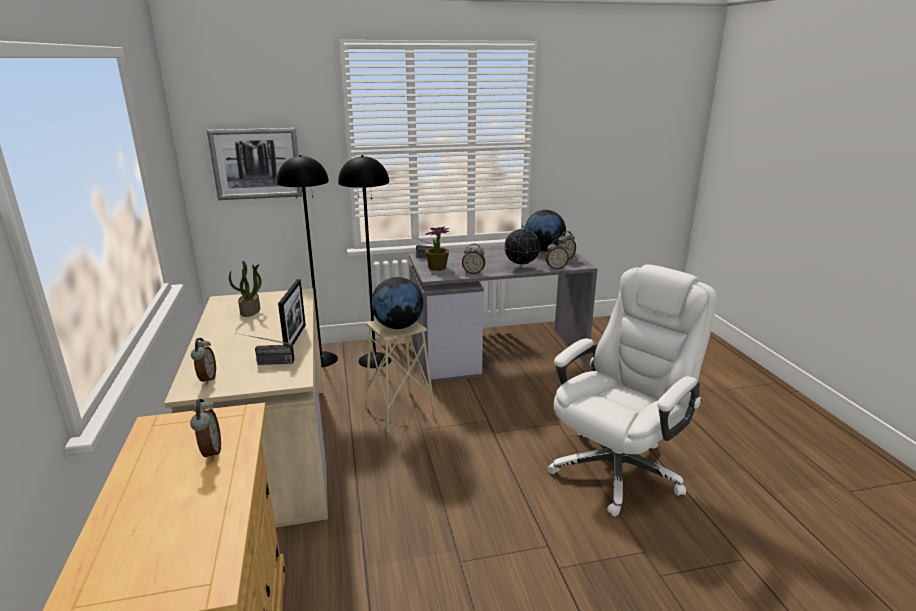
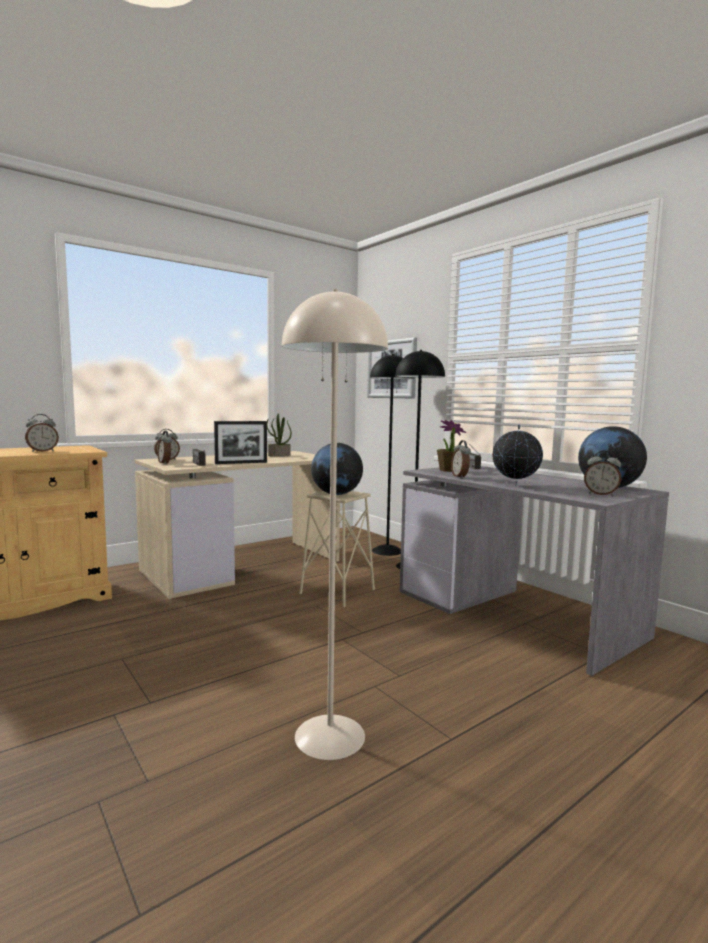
camera: 65 degrees right, 15 degrees down
(556, 268) = (552, 493): alarm clock -> alarm clock (165, 463)
(617, 468) = (330, 736): white office chair -> beige floor lamp

